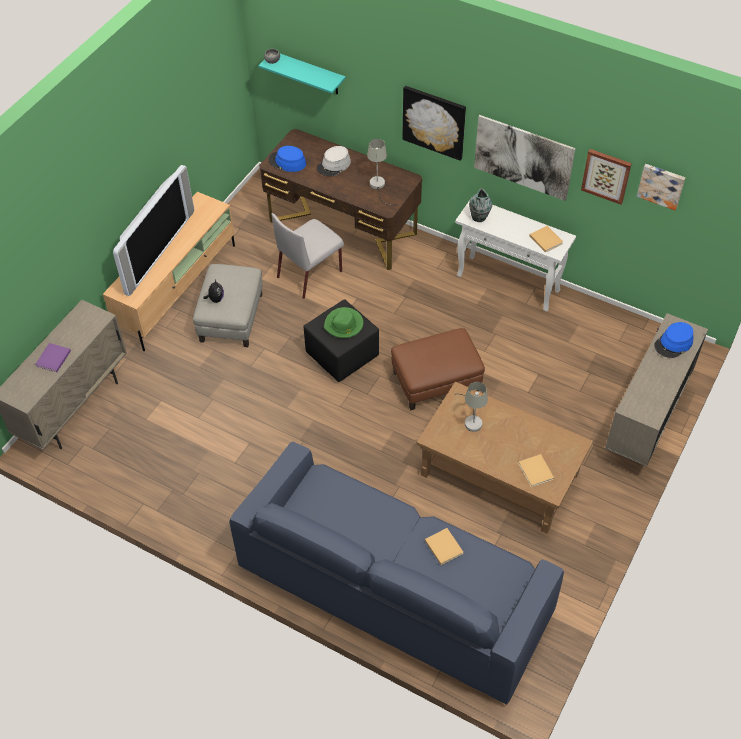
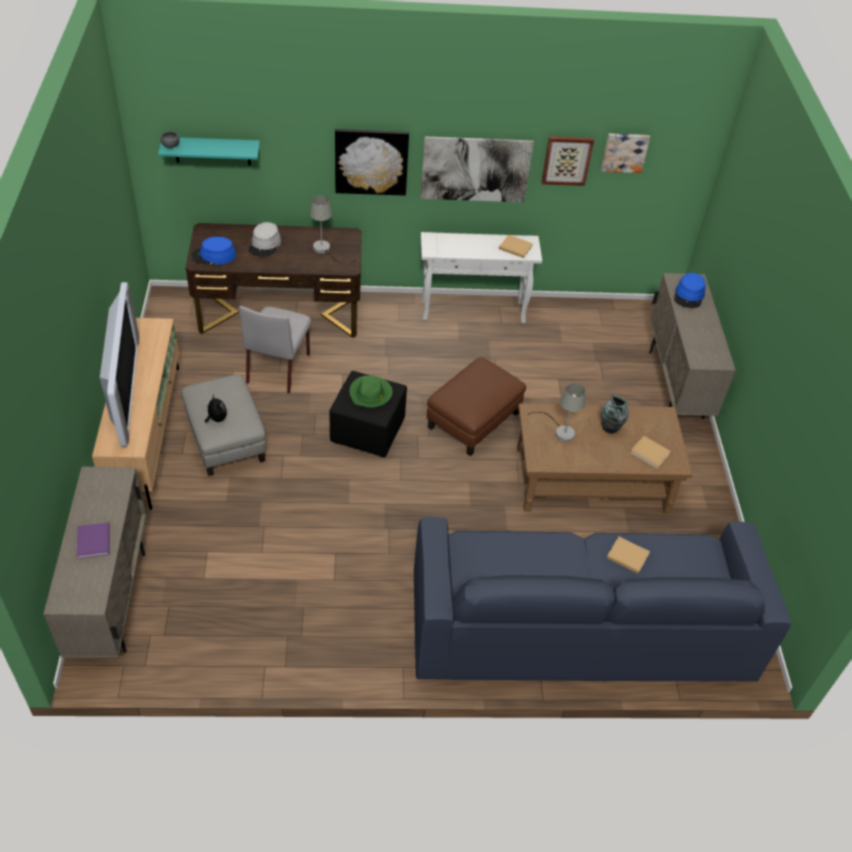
camera: 35 degrees left, 5 degrees down
(479, 217) = (441, 247): vase -> vase (610, 428)

